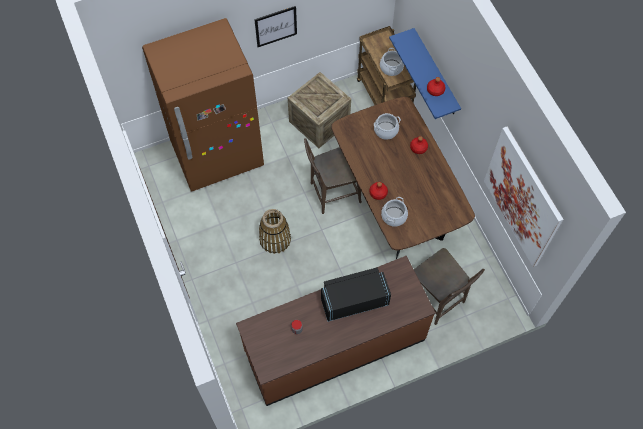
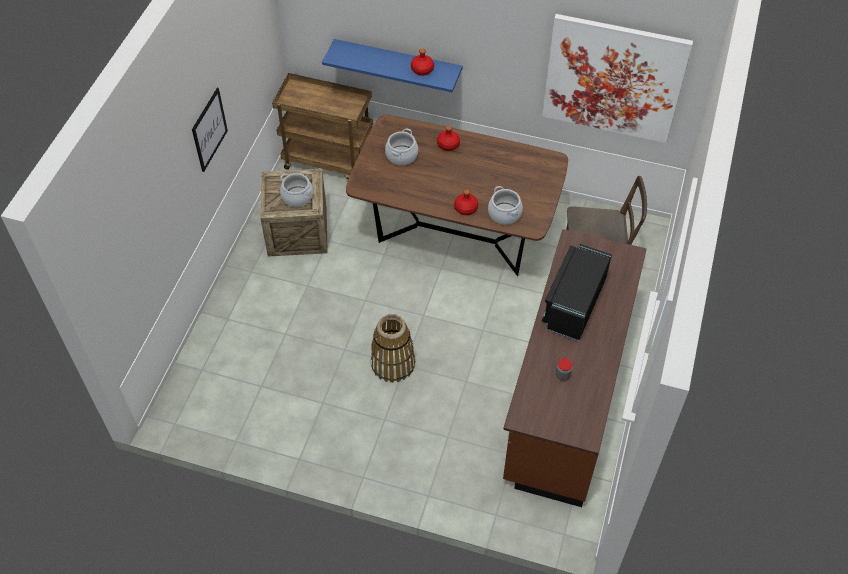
camera: 50 degrees left, 10 degrees down
(217, 155) = (235, 347): brown fridge -> none
(332, 193) = (391, 277): brown chair -> none
(391, 67) = (334, 105): cooking pot -> cooking pot (297, 197)

